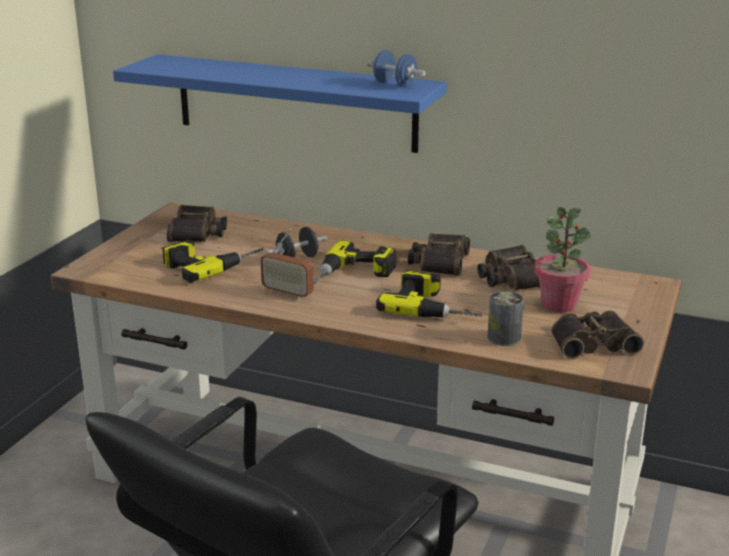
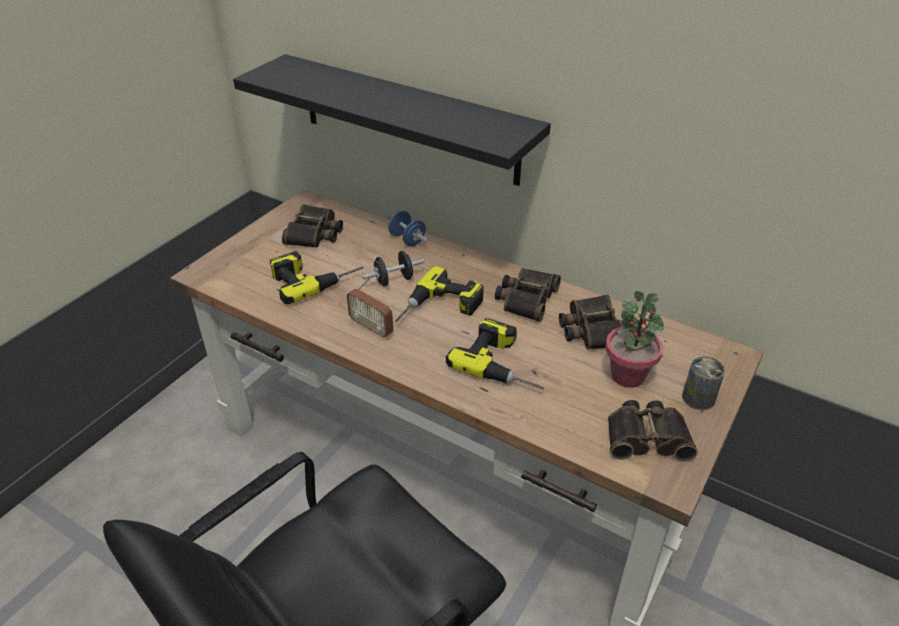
camera: 10 degrees right, 15 degrees up
(295, 102) = (407, 119): blue shelf -> black shelf
(394, 84) = (495, 125): blue dumbbell -> blue dumbbell (407, 239)
(504, 338) = (560, 418): can -> can (698, 398)

